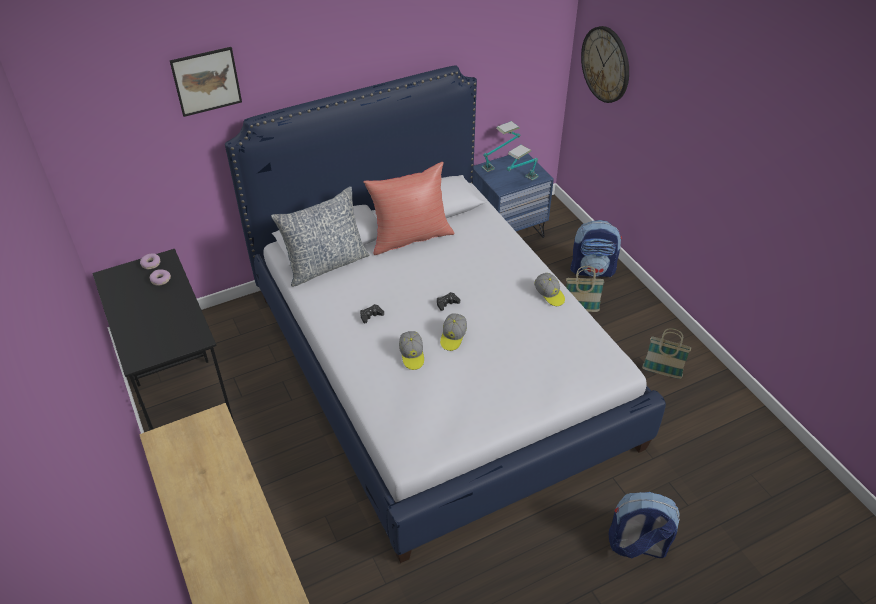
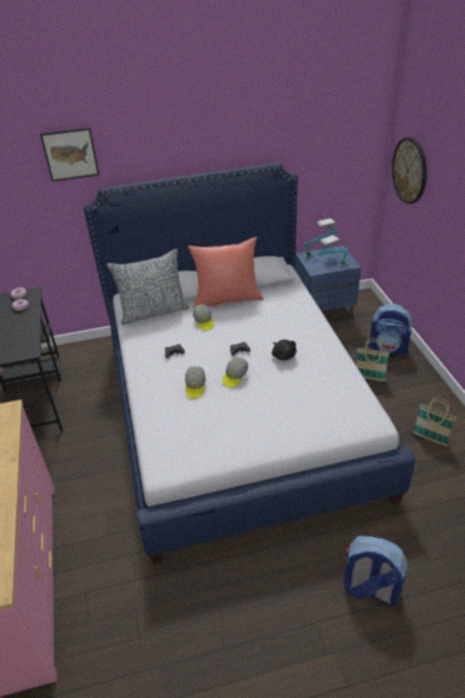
camera: 15 degrees right, 5 degrees down
(499, 303) = (283, 355): none -> black plush toy
(549, 294) = (329, 354): cap -> cap (203, 322)

